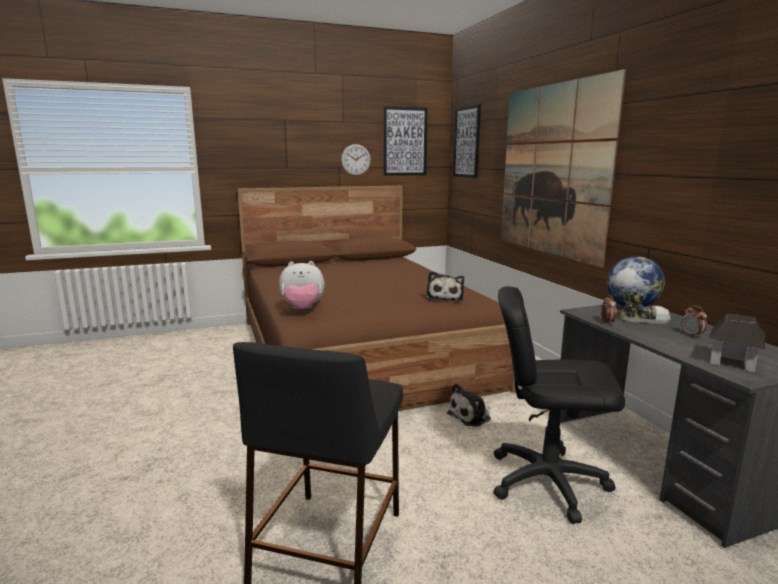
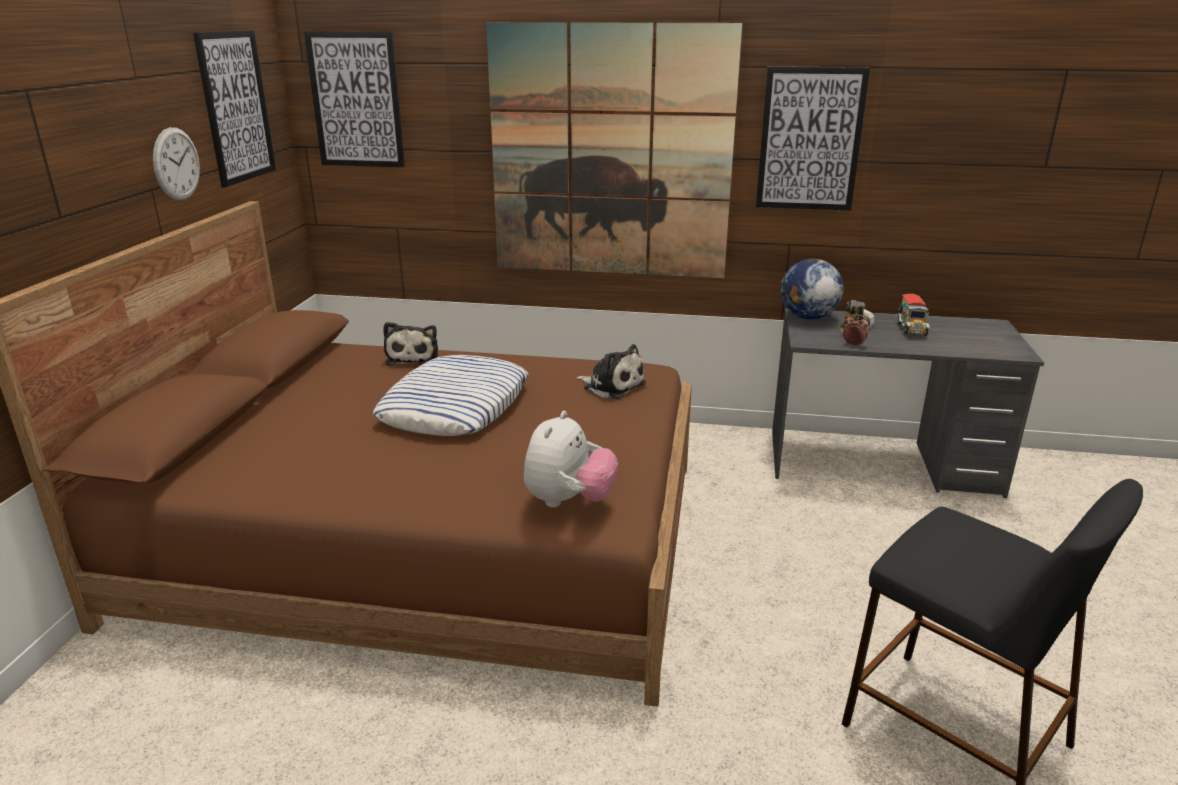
camera: 60 degrees left, 10 degrees up
(373, 281) = (455, 406): none -> pillow
(471, 416) = (722, 523): plush toy -> plush toy (413, 357)
(547, 481) = (883, 534): black office chair -> none
(665, 157) = (810, 139): none -> picture
(692, 335) = (910, 330): alarm clock -> toy truck
(732, 362) = (984, 344): toy house -> none

